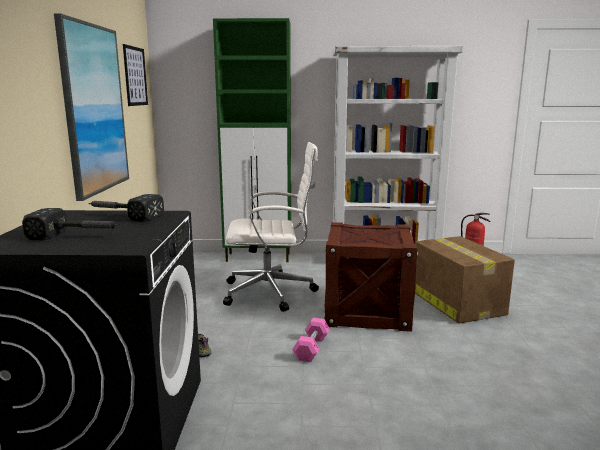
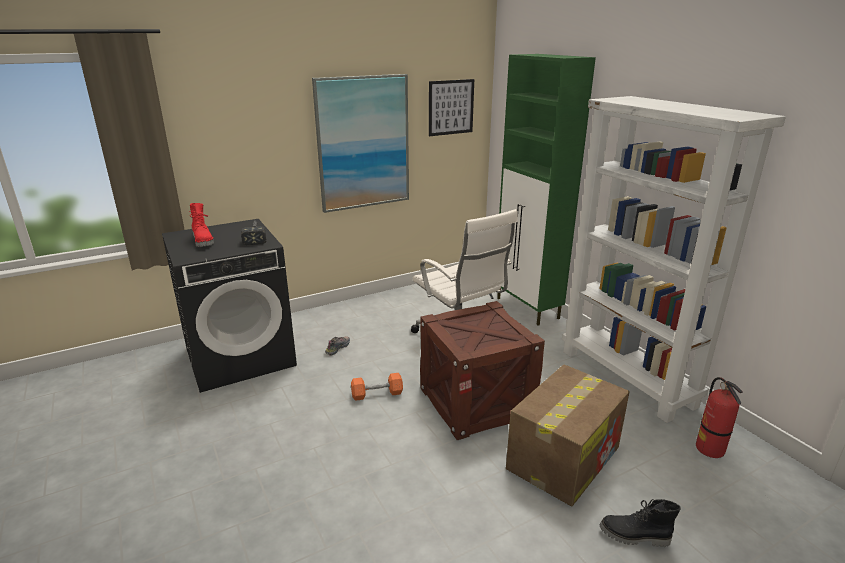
camera: 60 degrees right, 10 degrees up
(78, 235) = (203, 241): hammer -> red boot
(311, 348) = (377, 394): pink dumbbell -> orange dumbbell
(540, 307) = (634, 536): none -> black boot

